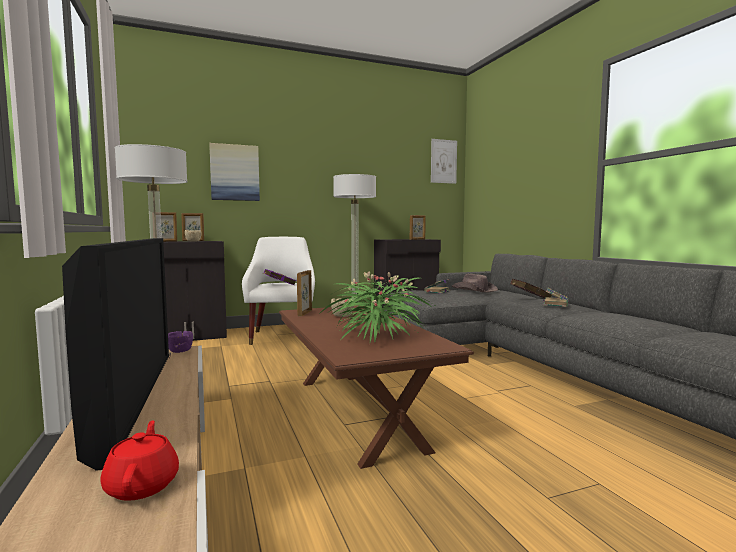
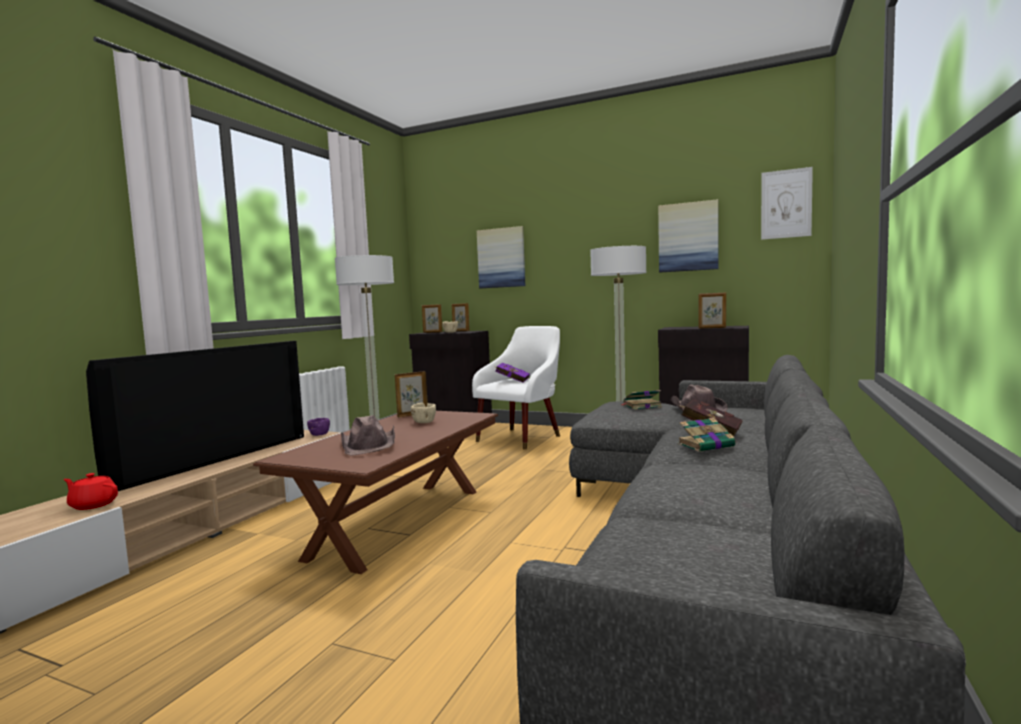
camera: 45 degrees right, 0 degrees up
(143, 485) = (93, 505): red teapot -> red teapot turned 105 degrees counterclockwise
(378, 335) = (369, 445): potted plant -> brown hat
(388, 175) = (688, 237): none -> picture

